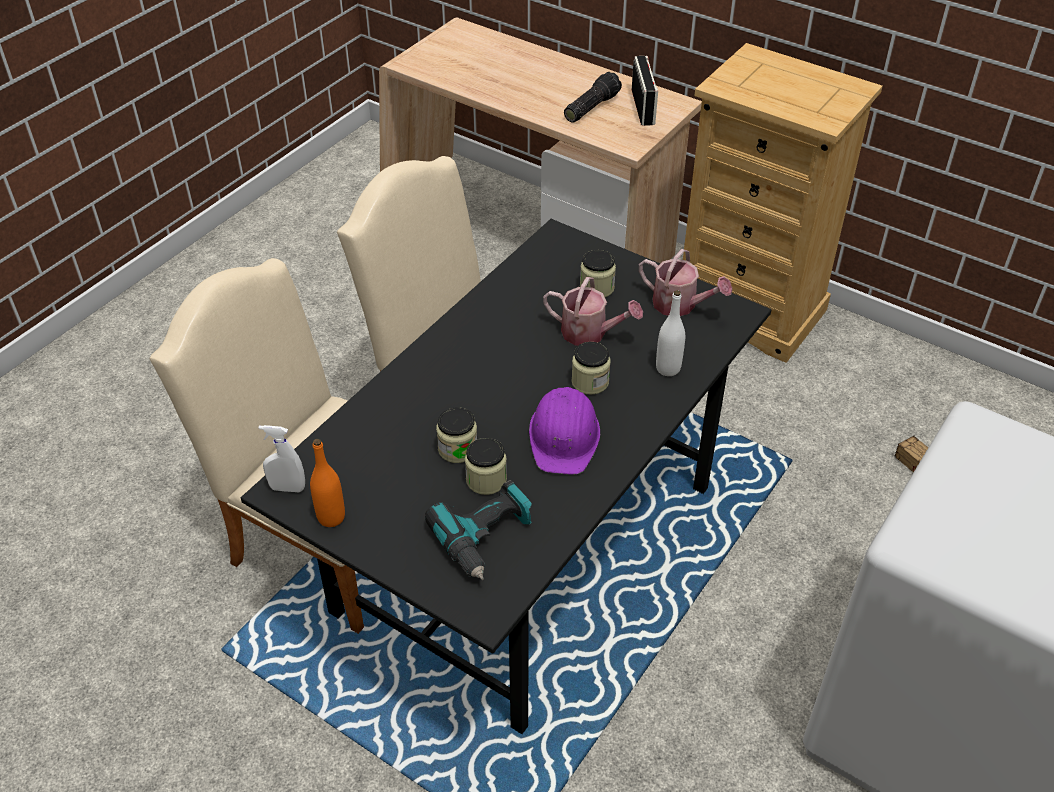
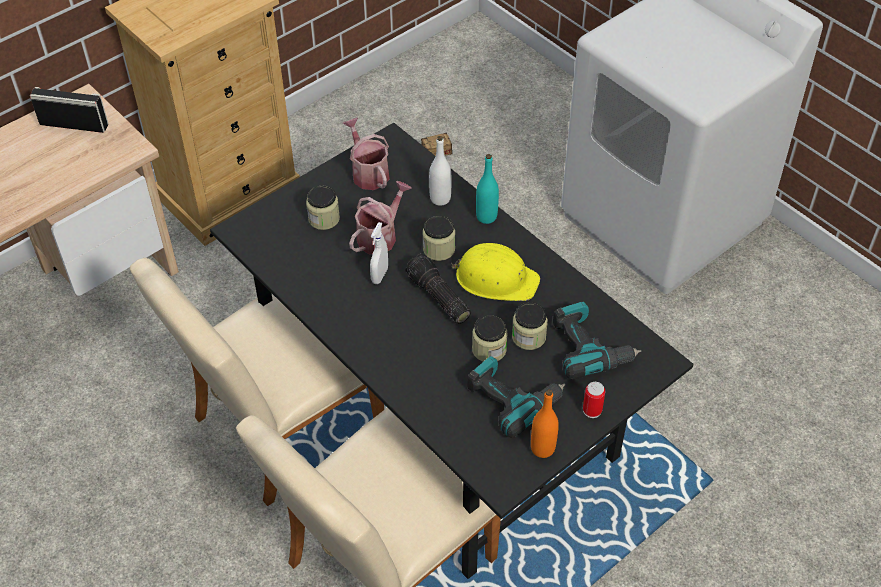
camera: 75 degrees left, 5 degrees up
(287, 488) = (501, 477): white spray bottle -> white spray bottle (379, 275)
(393, 480) = (513, 399): none -> power drill
(393, 554) = (592, 410): none -> can
(564, 436) = (496, 278): purple hard hat -> yellow hard hat
(590, 107) = (49, 160): flashlight -> flashlight (437, 297)
(657, 412) = (486, 217): none -> turquoise bottle
(680, 305) = (368, 172): watering can -> watering can turned 75 degrees counterclockwise

